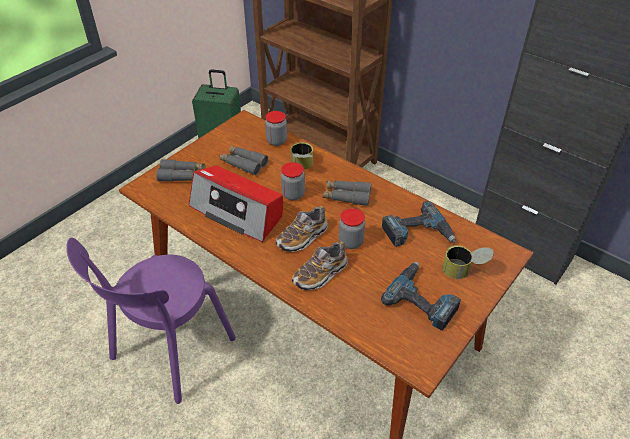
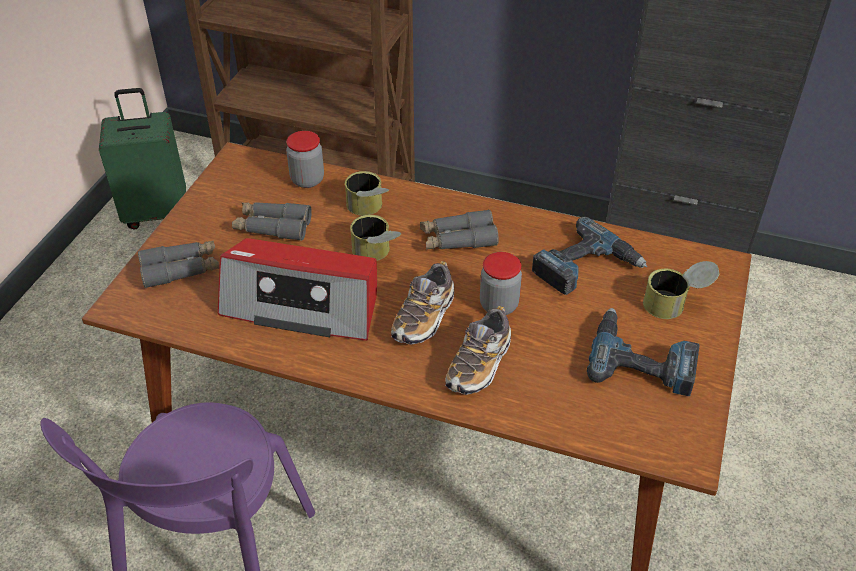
camera: 20 degrees left, 0 degrees up
(293, 194) = (376, 256): jar -> can

